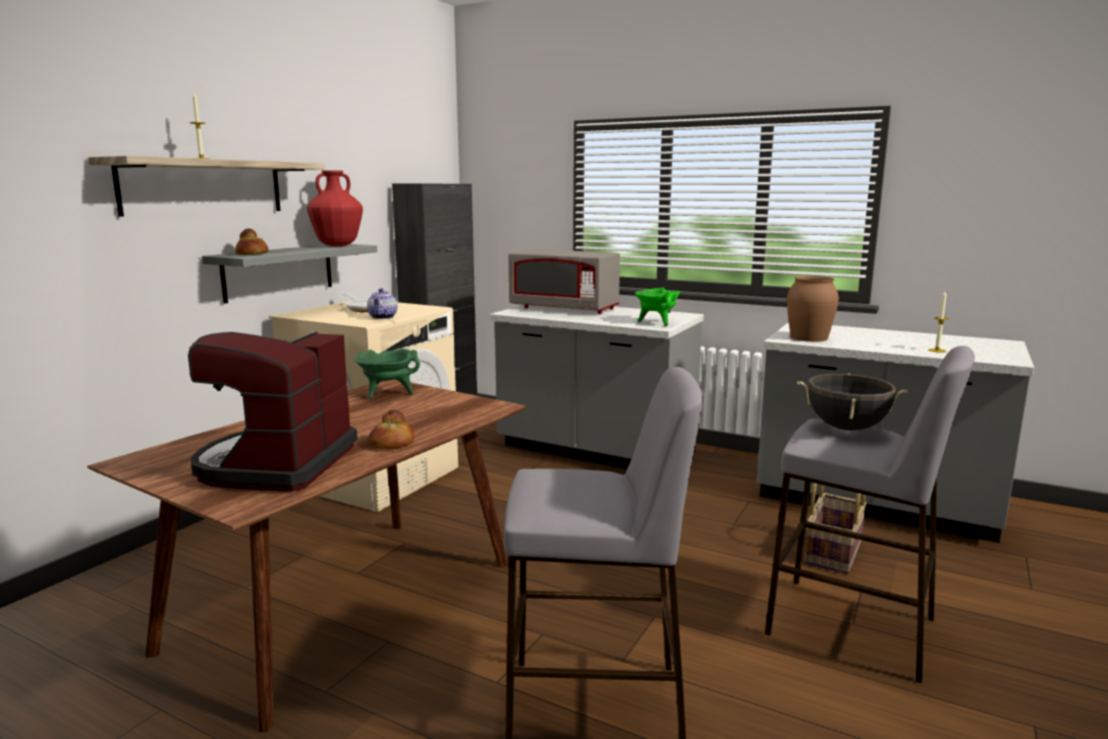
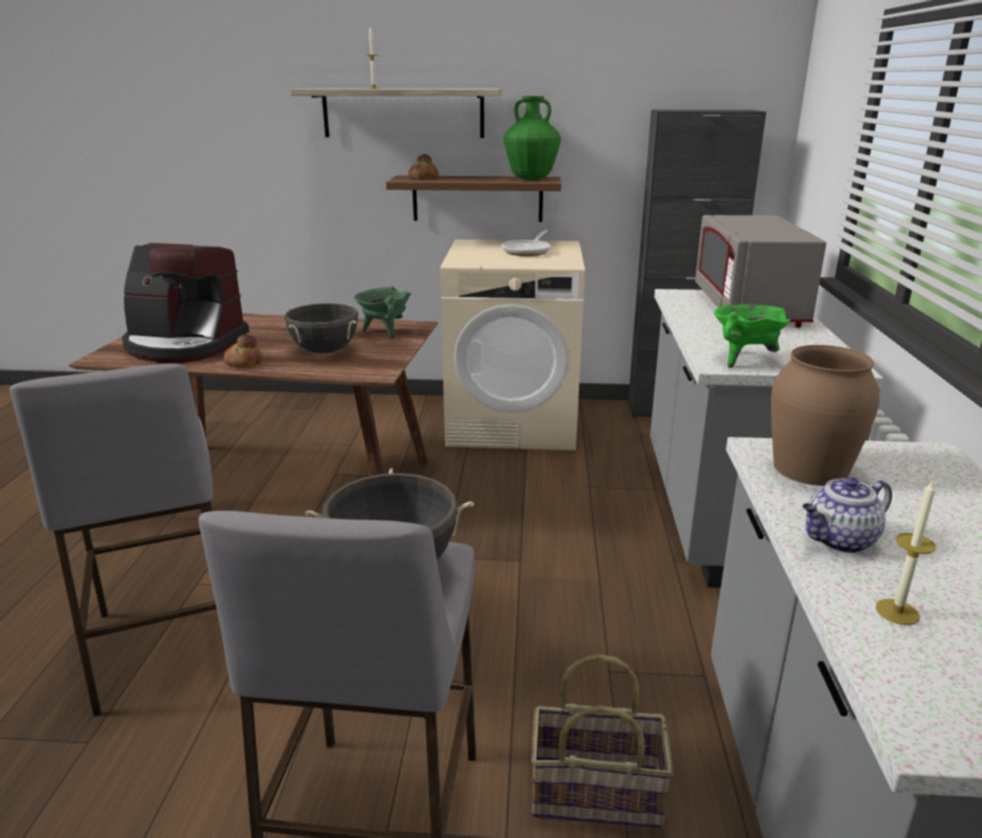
camera: 65 degrees right, 10 degrees up
(276, 464) = (184, 345): coffee machine -> coffee machine turned 150 degrees counterclockwise
(279, 271) = (477, 198): grey shelf -> brown shelf
(337, 245) = (530, 179): red vase -> green vase
(383, 317) = (492, 262): teapot -> teapot (839, 541)
(408, 415) = (324, 351): none -> black cooking pot

